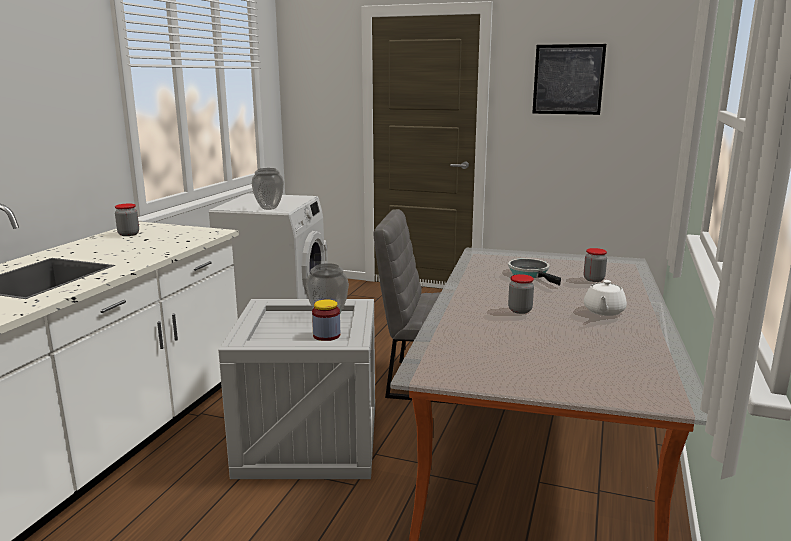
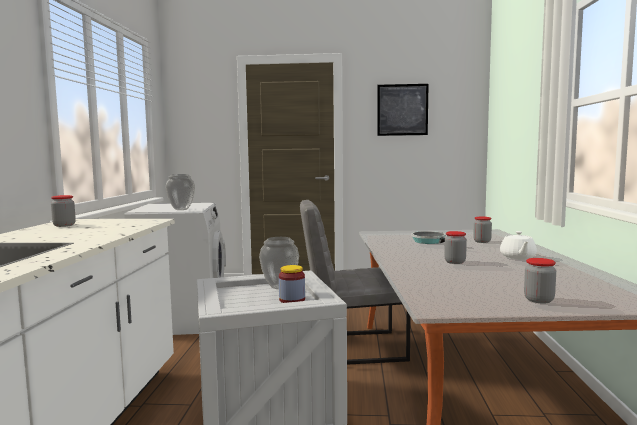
camera: 15 degrees left, 10 degrees down
(544, 378) = (539, 300): none -> jar

